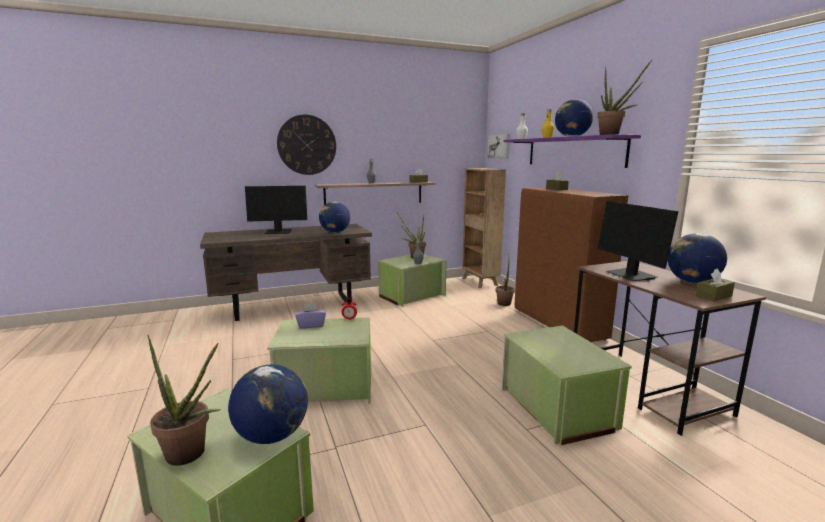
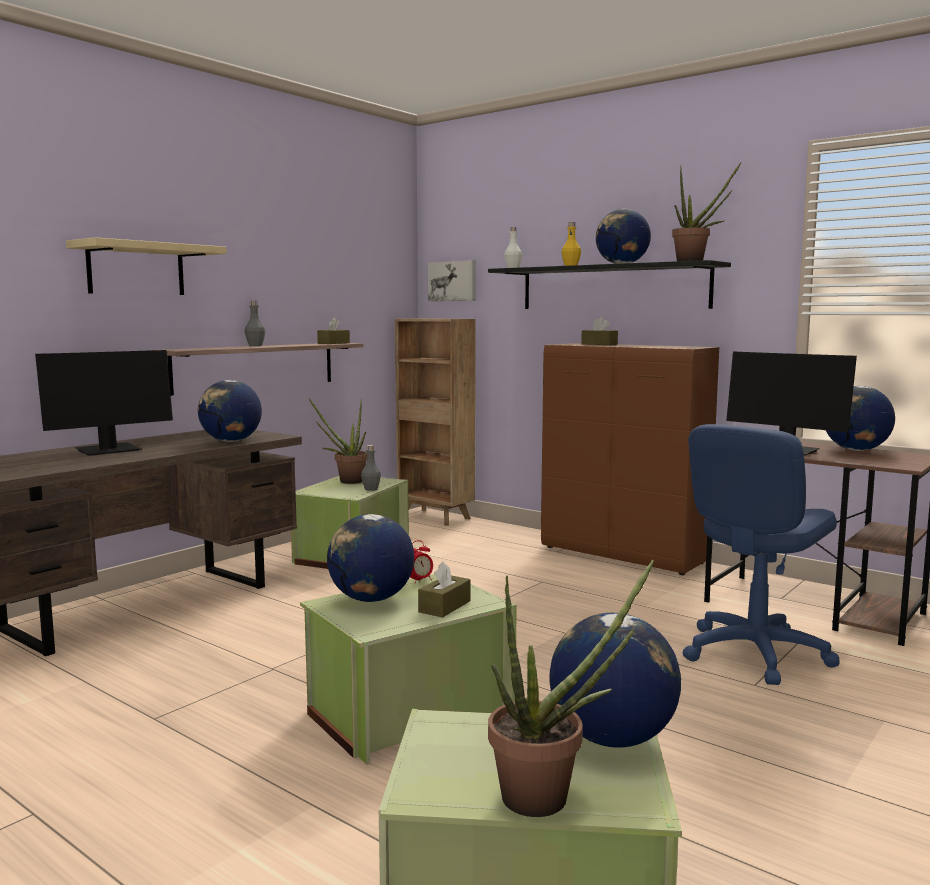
camera: 30 degrees left, 5 degrees down
(307, 145) = (136, 269): wall clock -> beige shelf
(311, 325) = (371, 599): purple tissue box -> globe
(504, 302) = (513, 540): potted plant -> none
(556, 408) = (754, 653): green storage box -> blue office chair
(573, 152) = (612, 287): purple shelf -> black shelf
(713, 296) = (904, 460): brown tissue box -> brown tissue box (444, 606)

